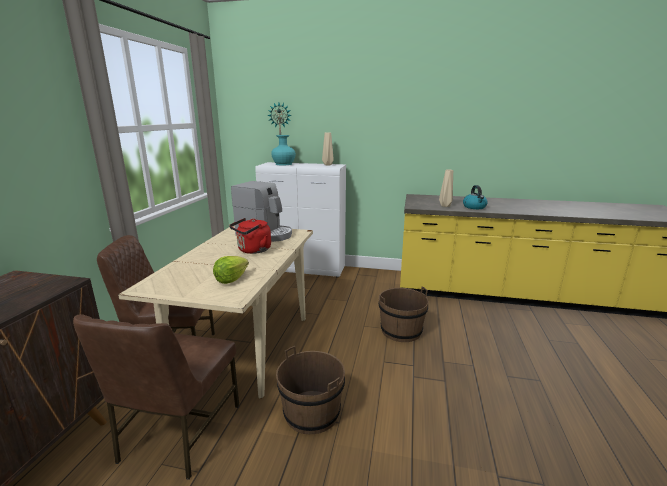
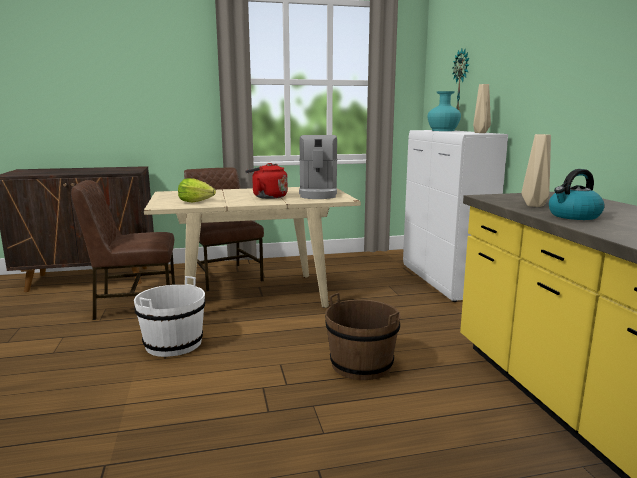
camera: 65 degrees right, 5 degrees down
(311, 413) = (173, 343): brown bucket -> white bucket

